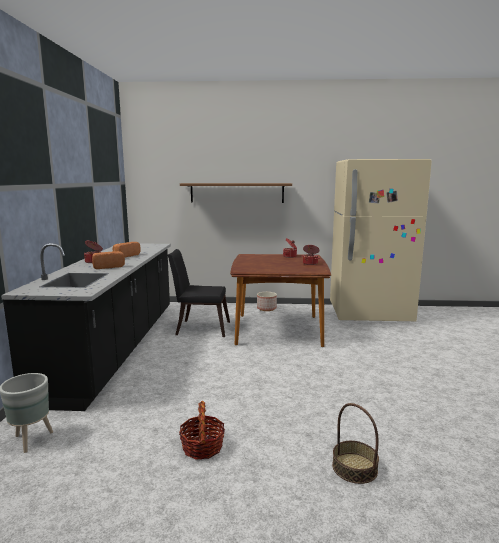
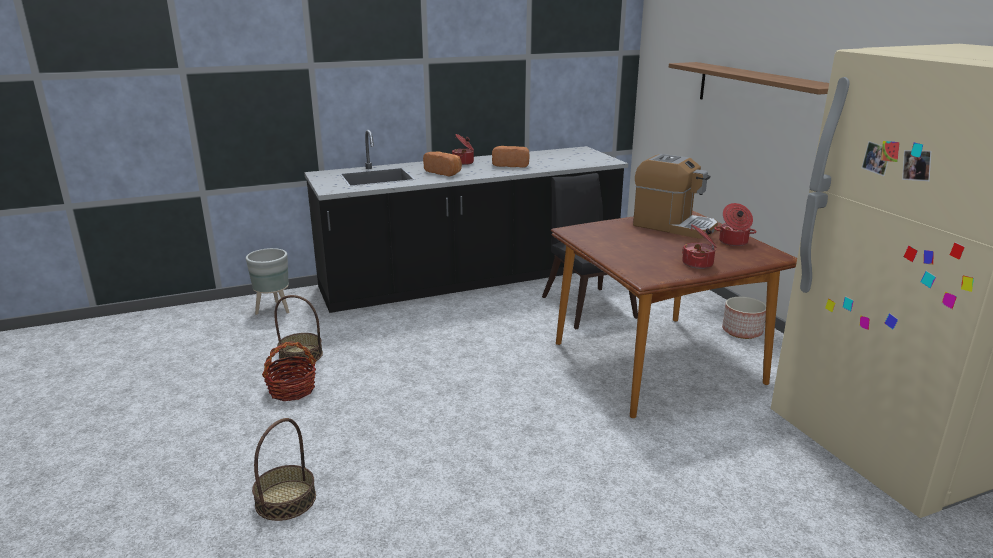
camera: 65 degrees right, 10 degrees up
(147, 435) = (301, 355): none -> basket
(258, 258) = (673, 226): none -> coffee machine

